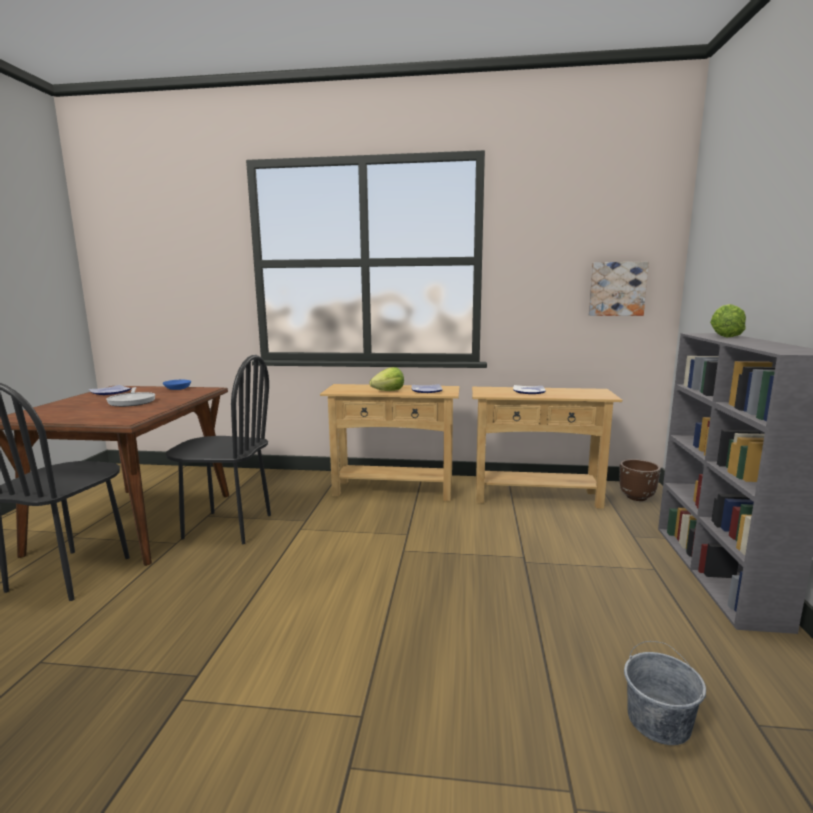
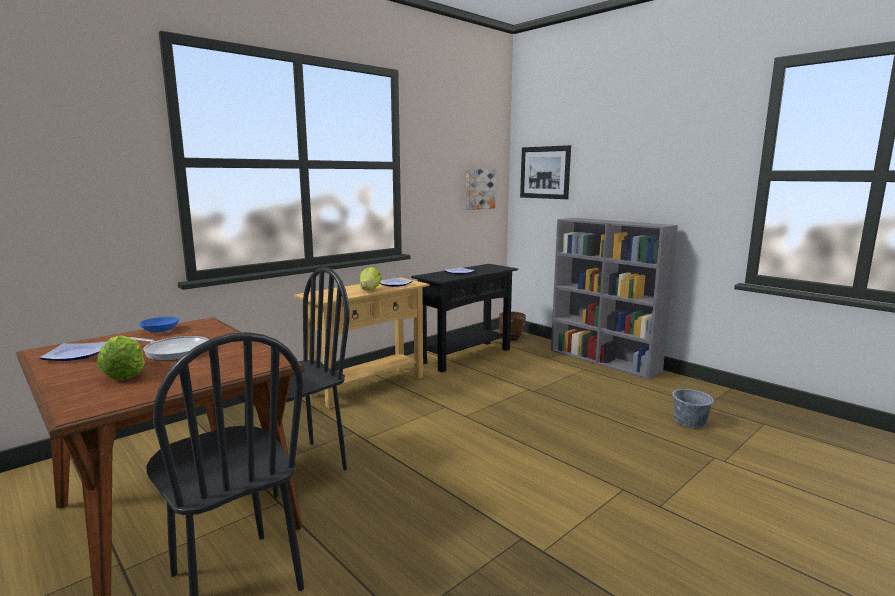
camera: 50 degrees left, 0 degrees up
(536, 497) = (466, 356): beige console table -> black console table
(713, 262) = (545, 172): none -> picture
(724, 336) = (587, 219): lettuce -> lettuce (125, 374)

